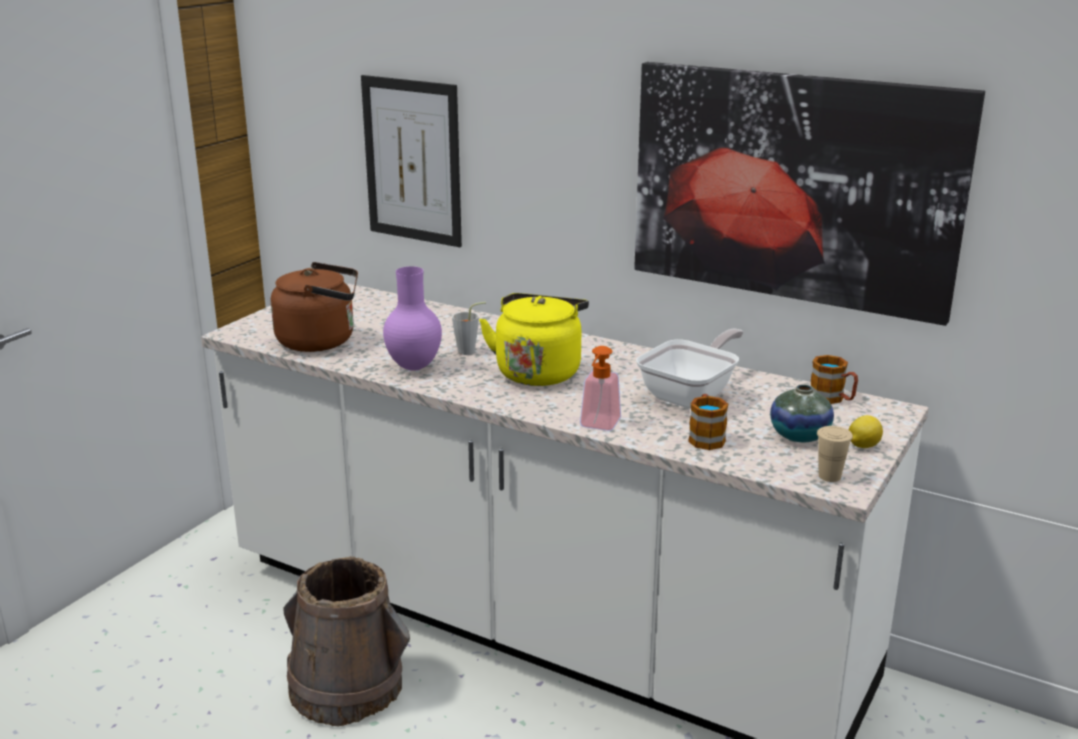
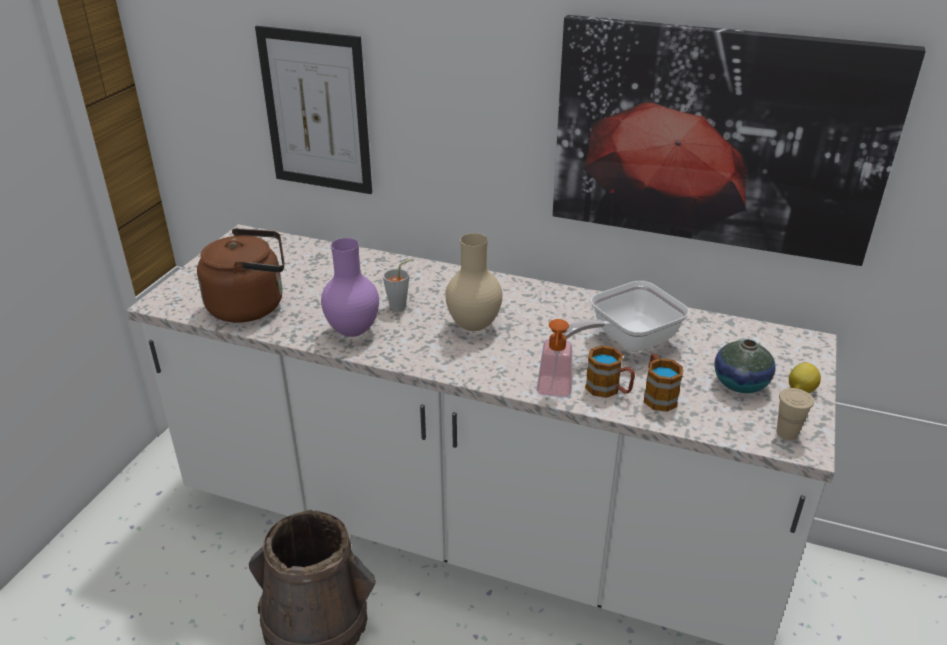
camera: 10 degrees left, 10 degrees up
(539, 371) = (475, 326): yellow kettle -> beige vase
(692, 394) = (626, 341): frying pan -> frying pan turned 150 degrees counterclockwise
(832, 399) = (751, 334): mug -> mug (609, 390)

